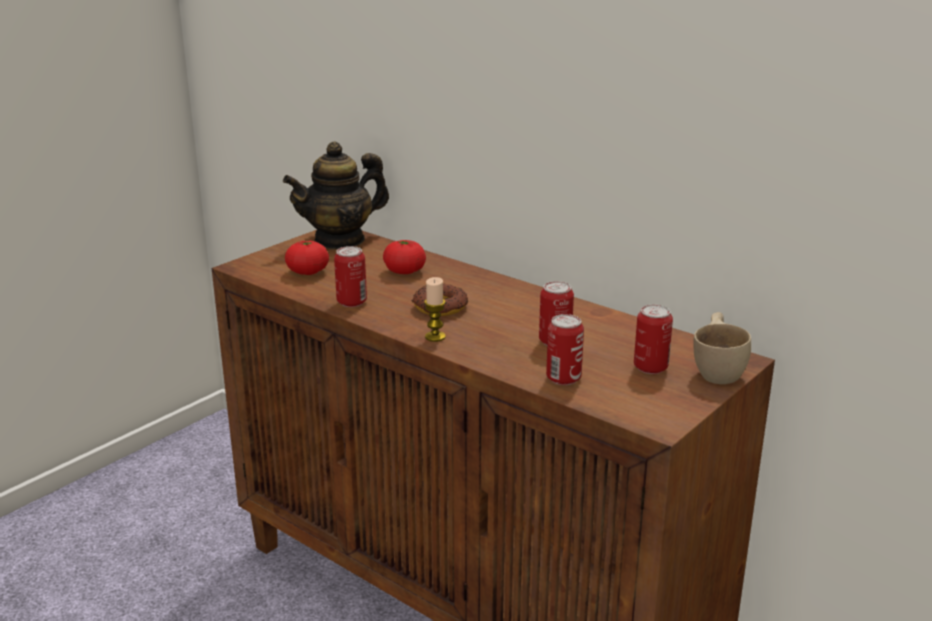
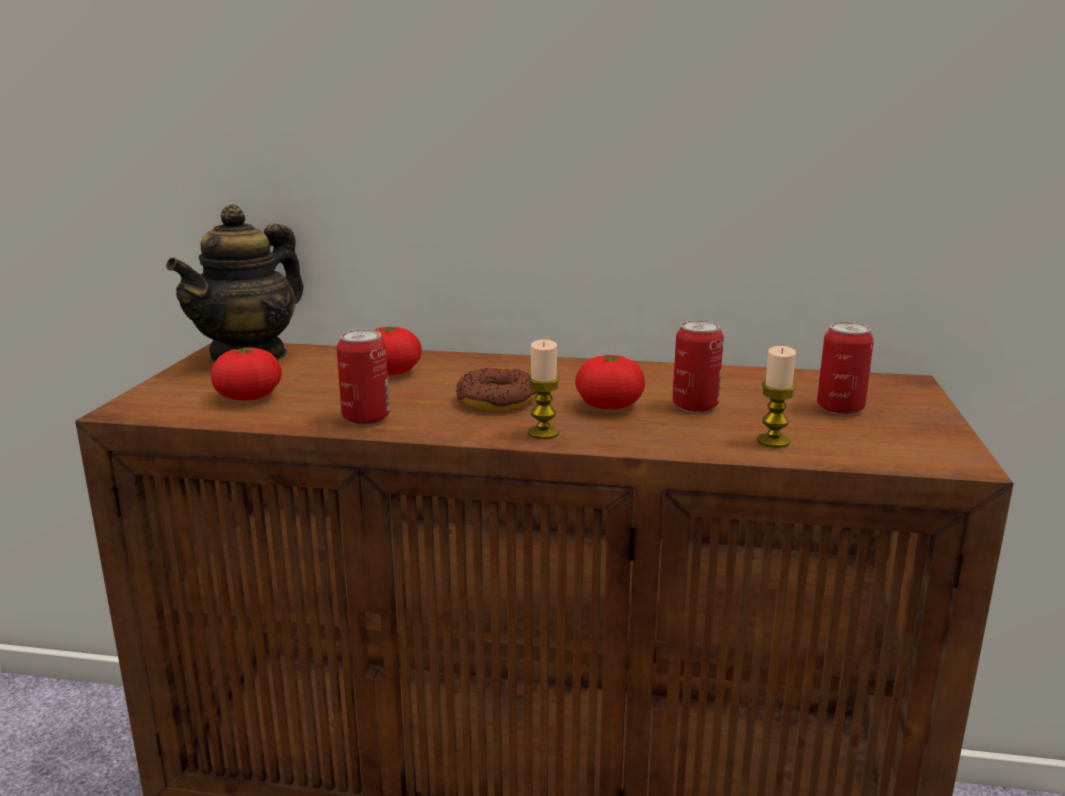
camera: 30 degrees left, 5 degrees down
(501, 328) = (609, 406): none -> tomato
(563, 378) = (773, 441): can -> candle
(719, 369) = (905, 395): beige cup -> none

